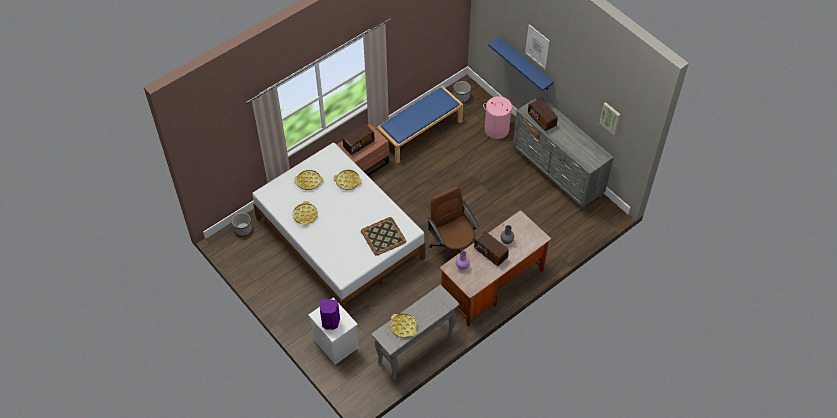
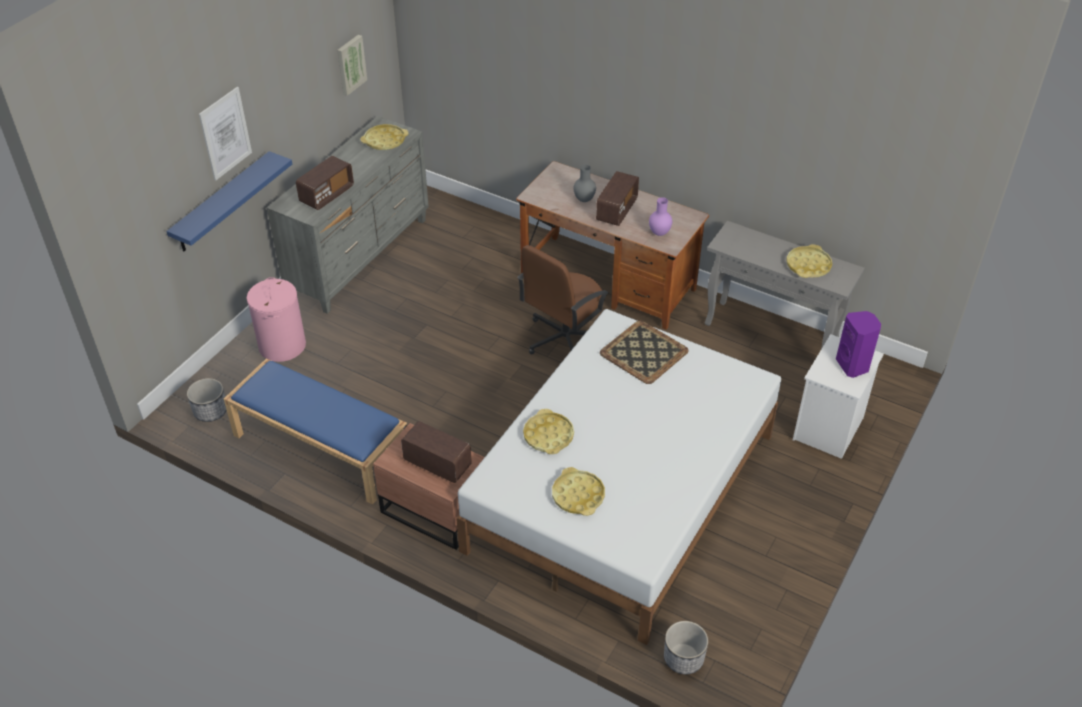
camera: 110 degrees left, 10 degrees down
(305, 215) = (660, 473): yellow tray -> yellow tray (385, 141)

